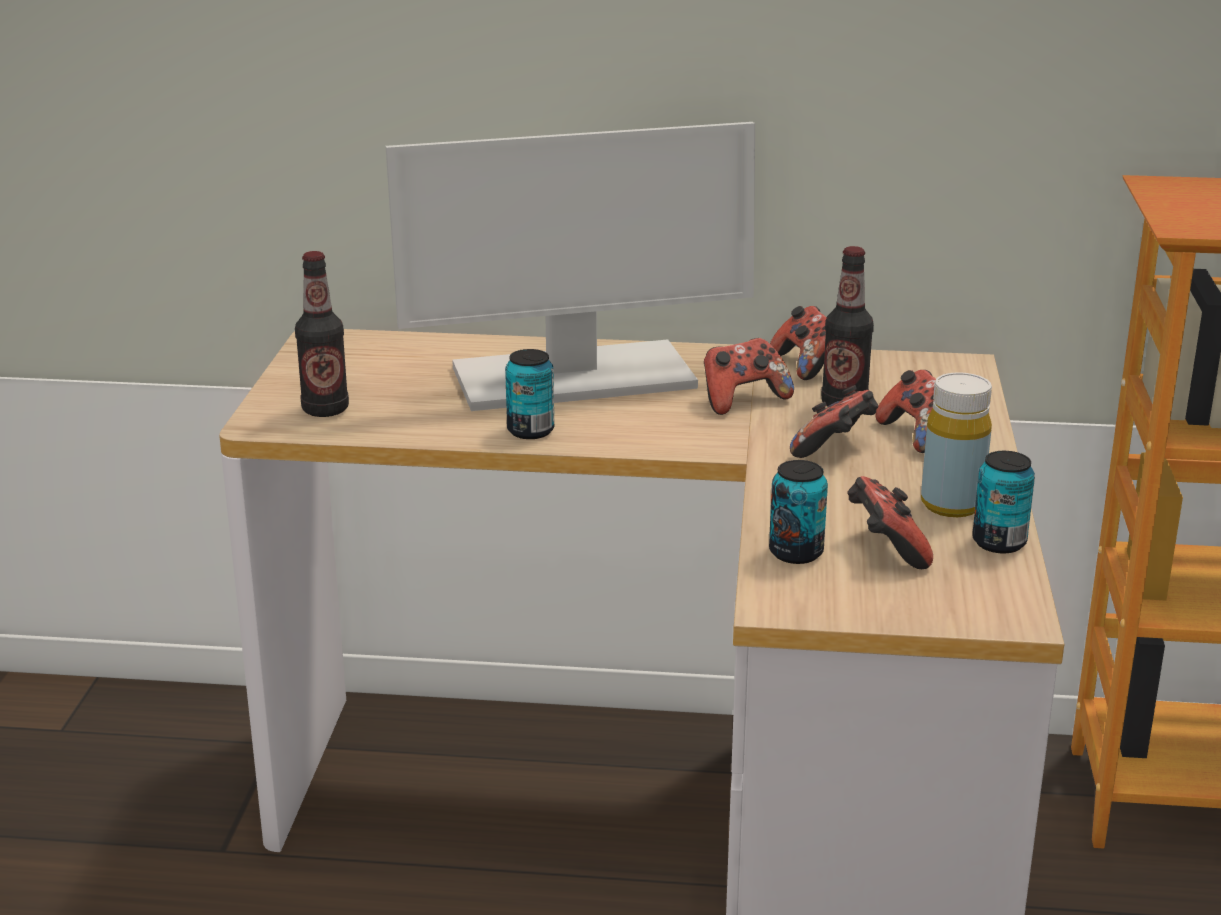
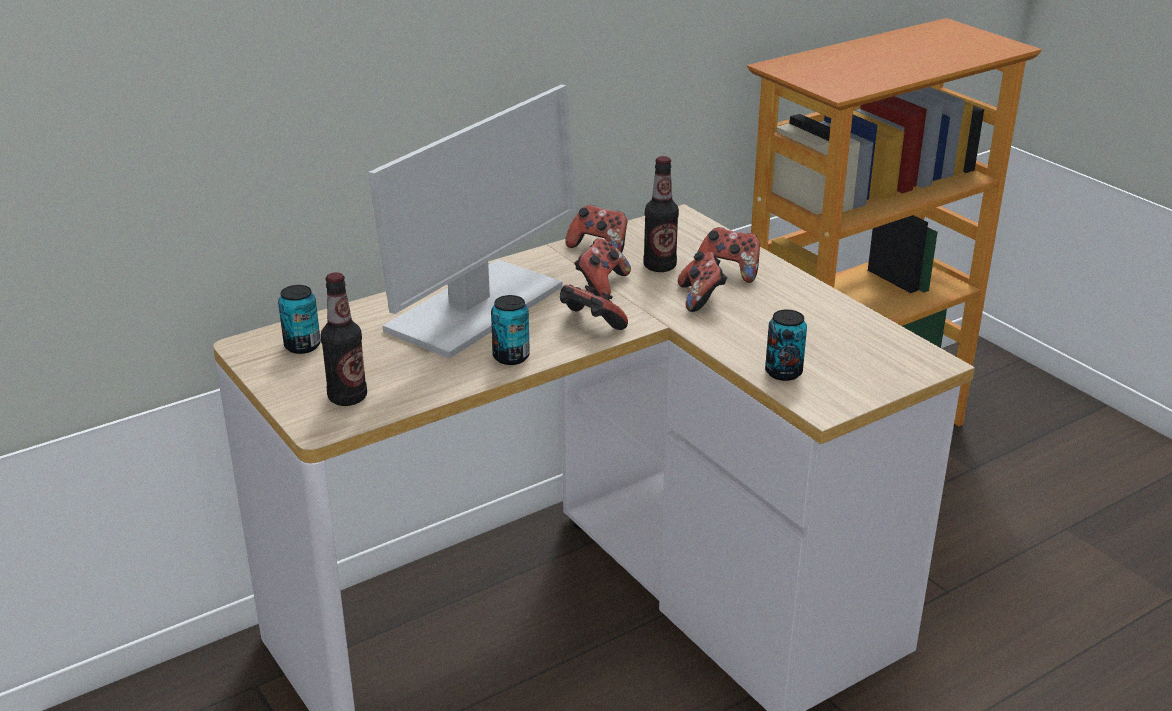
camera: 40 degrees left, 5 degrees up
(885, 549) = (821, 350): game controller -> game controller (590, 325)
(951, 505) = (810, 309): yellow bottle -> none
(999, 542) = (865, 322): can -> can (302, 346)

